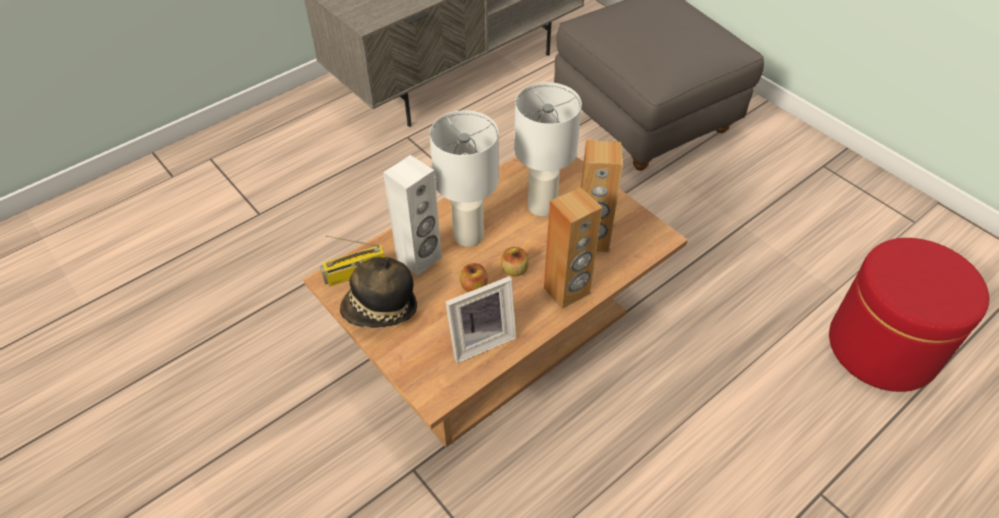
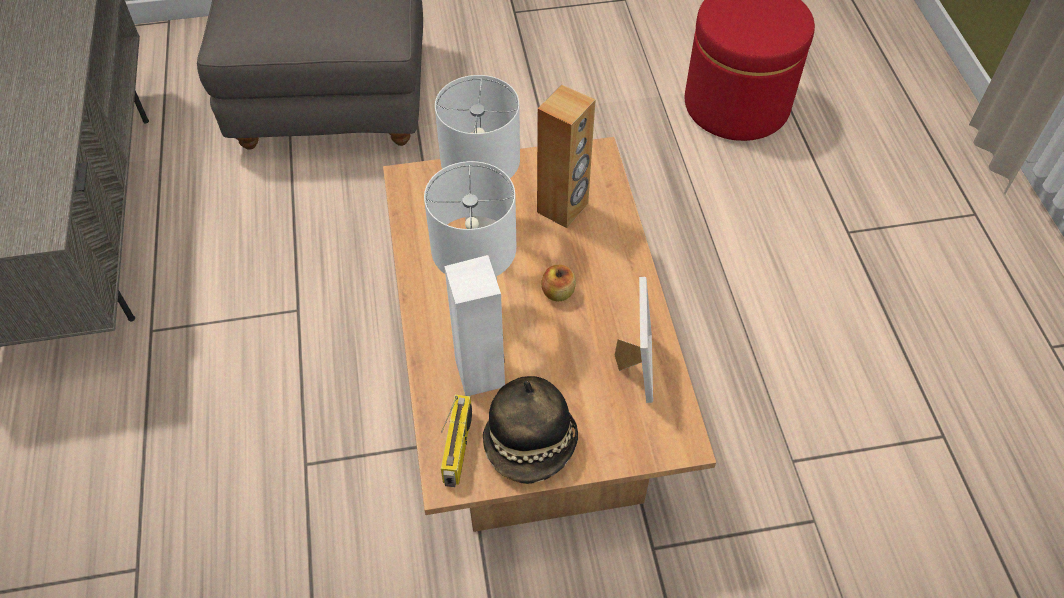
camera: 60 degrees left, 5 degrees up
(474, 286) = (556, 339): apple -> none
(567, 291) = (616, 262): brown speaker -> none

